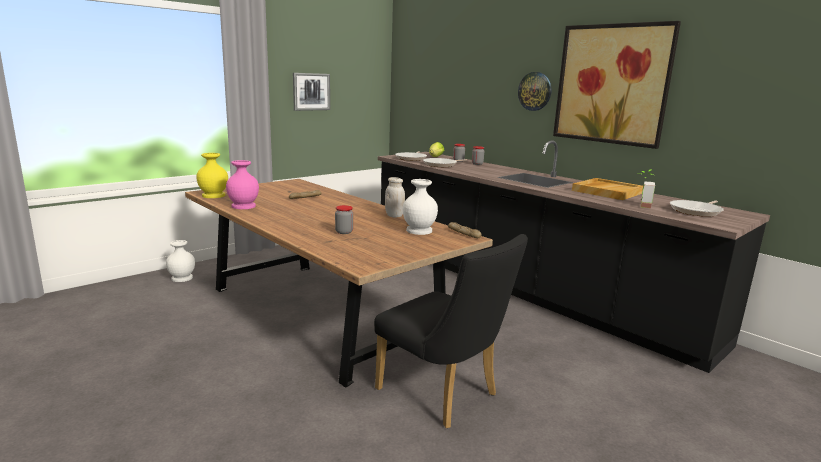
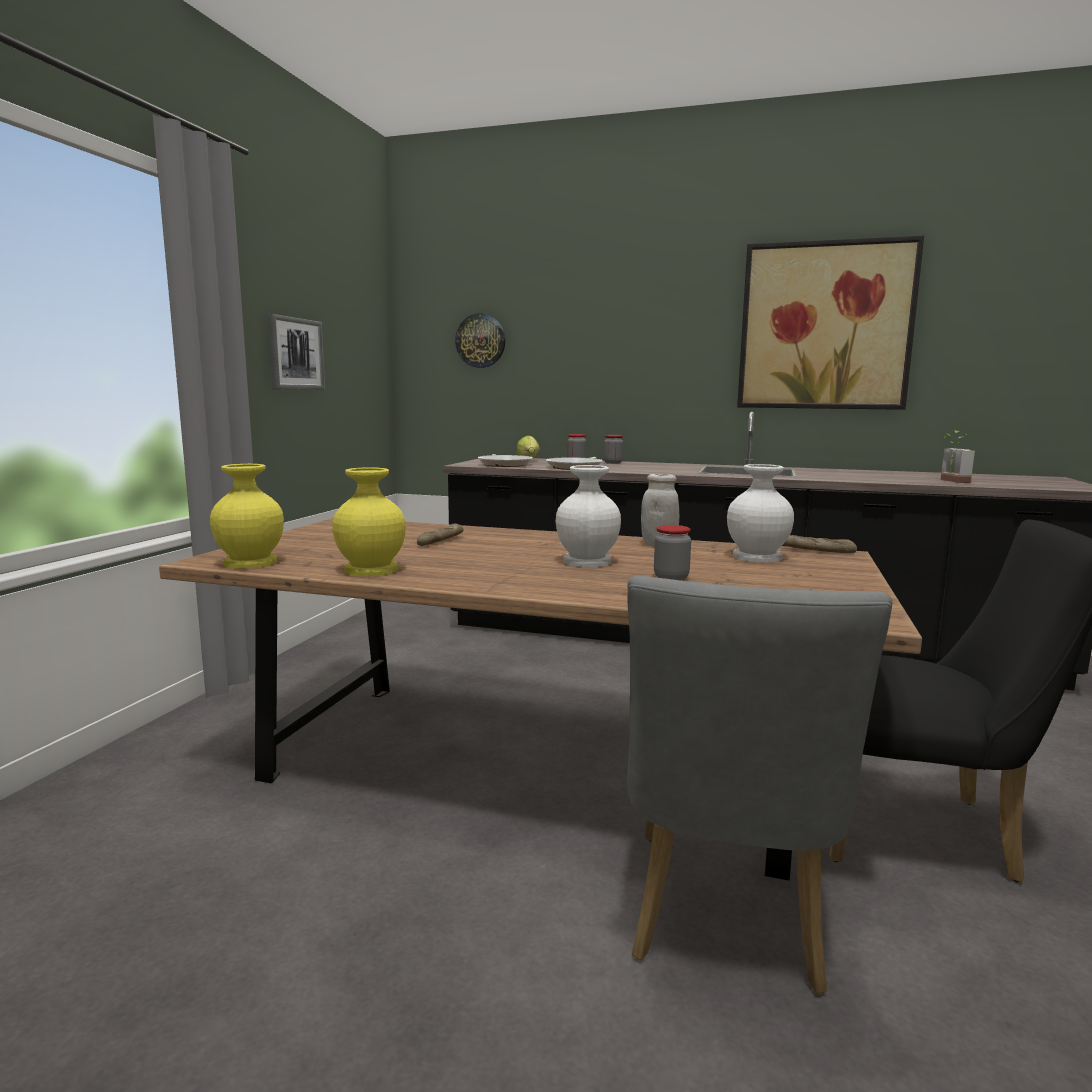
camera: 30 degrees left, 5 degrees down
(181, 278) = (134, 780): white vase -> white vase (586, 562)
(244, 206) = (372, 570): pink vase -> yellow vase
(297, 388) = (725, 919): none -> grey chair
(535, 91) = (695, 343): wall clock -> wall clock (480, 341)
(607, 191) = (864, 473): beige tray -> none
(696, 211) = (1012, 480): frying pan -> none

